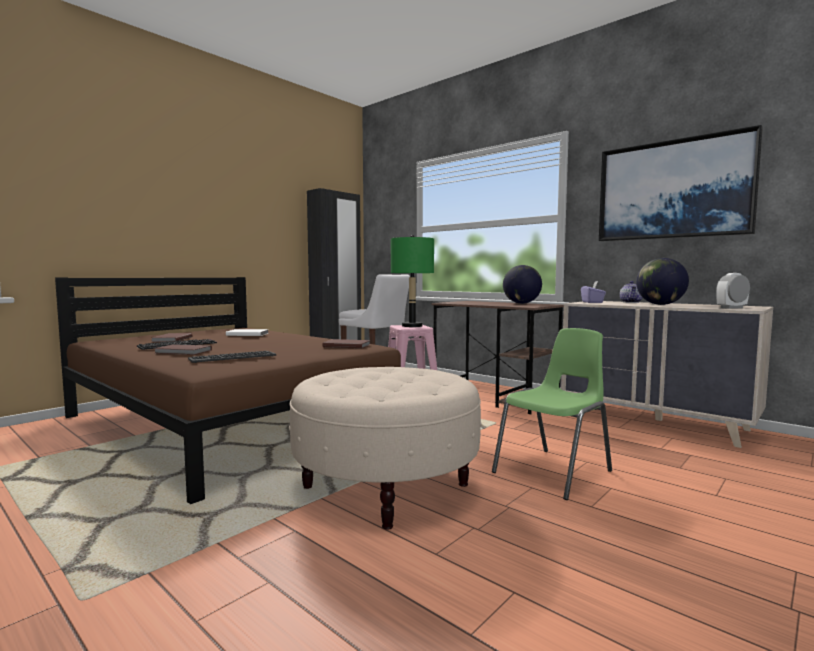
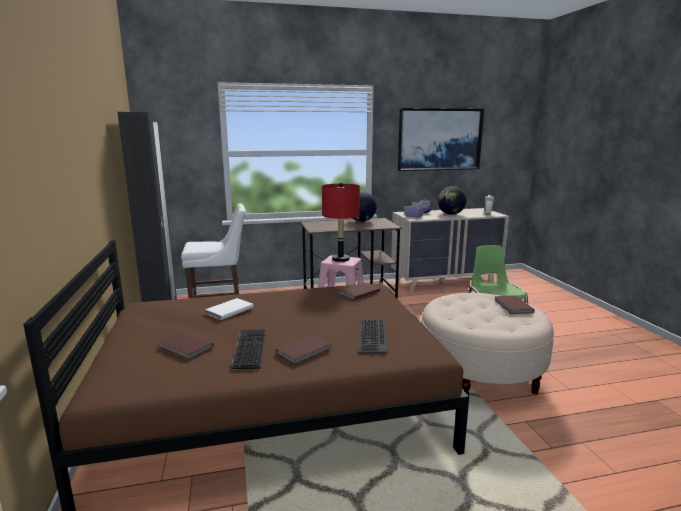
camera: 55 degrees left, 10 degrees up
(411, 326) = (340, 259): green table lamp -> red table lamp
(428, 387) = (512, 306): none -> brown book

